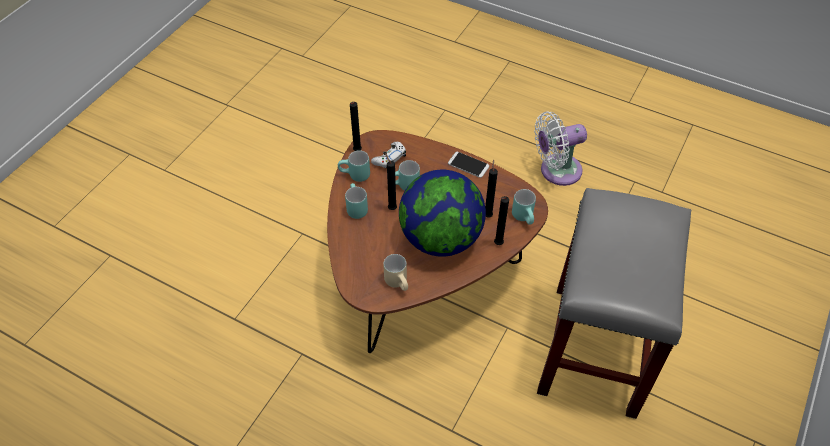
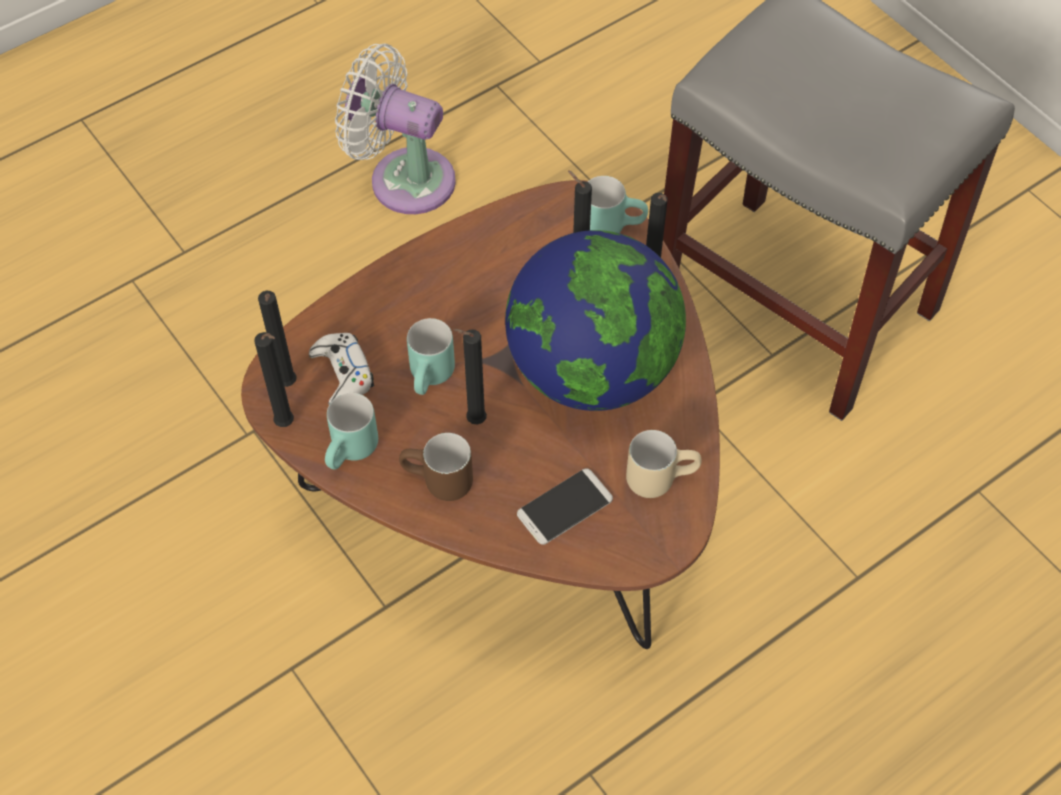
camera: 65 degrees left, 5 degrees up
(355, 208) = (437, 484): turquoise mug -> brown mug
(375, 144) = (287, 386): none -> black candle
(468, 165) = (439, 255): phone -> phone (564, 507)
(556, 171) = (404, 178): white fan -> white fan turned 105 degrees clockwise

